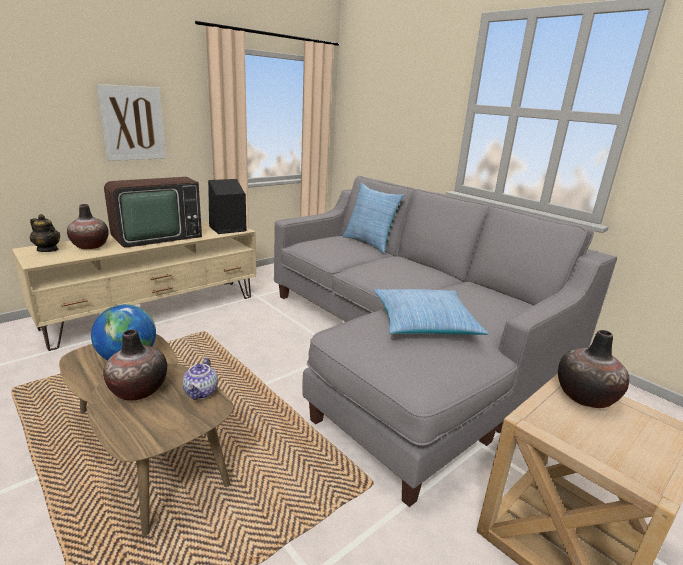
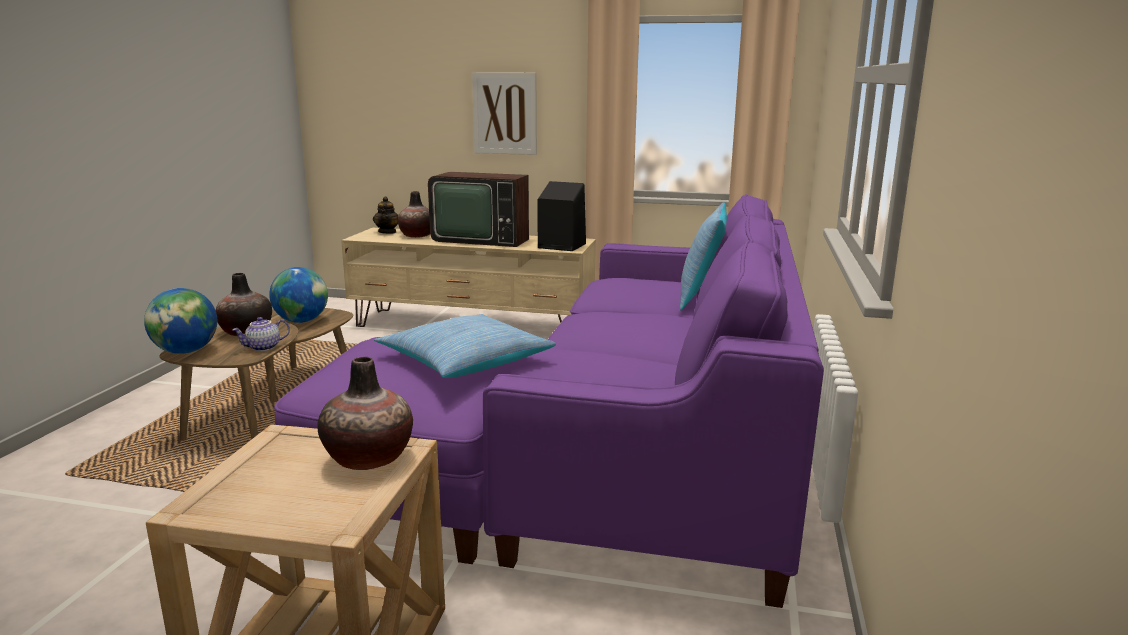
camera: 55 degrees right, 5 degrees down
(140, 438) = (186, 351): none -> globe
(405, 347) = (616, 451): grey sofa -> purple sofa

